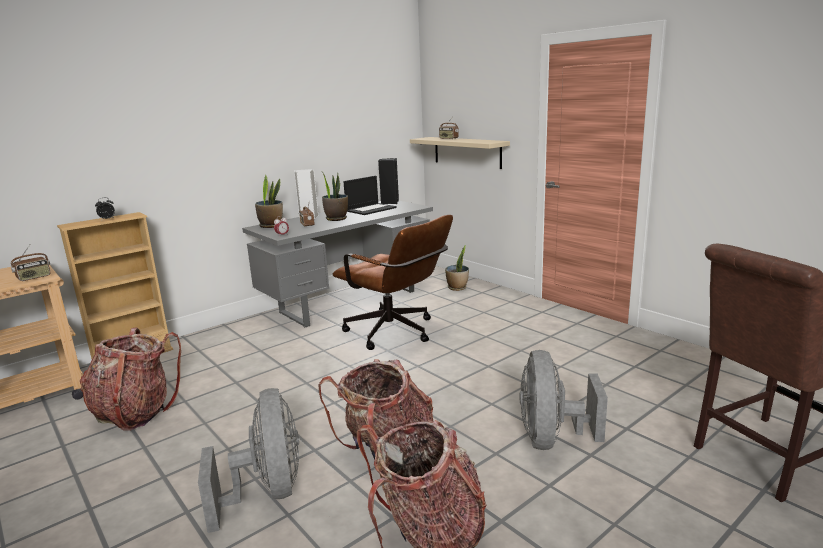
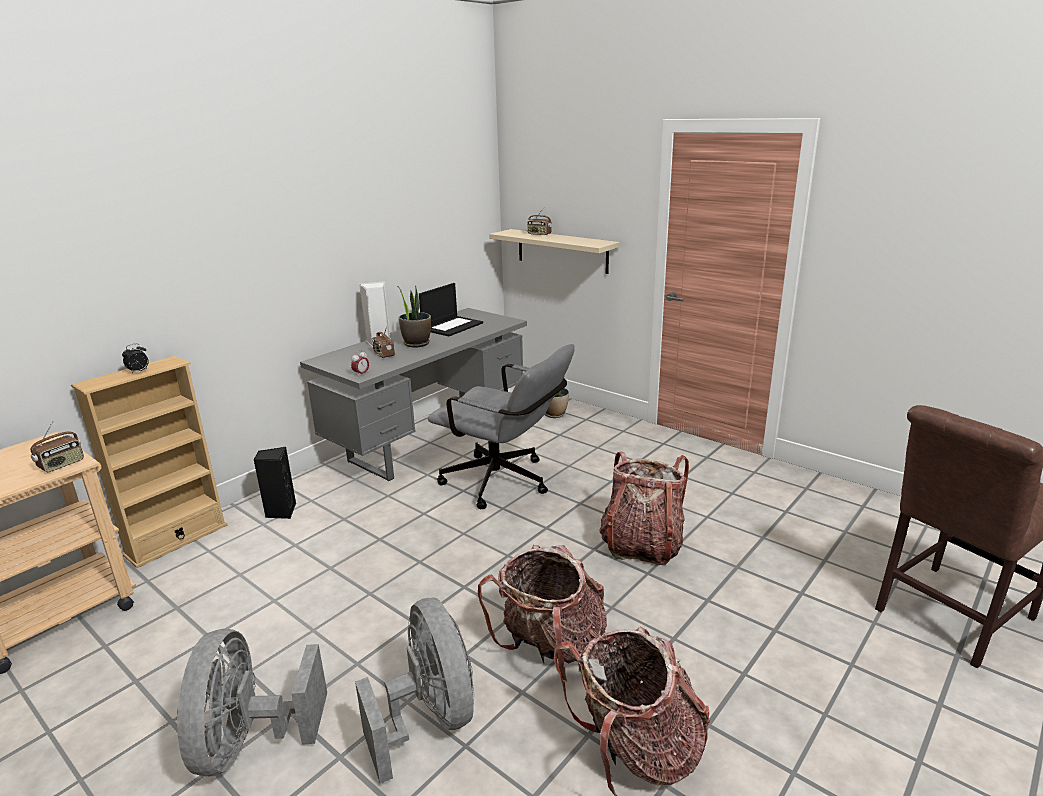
camera: 10 degrees left, 5 degrees up
(136, 412) = (215, 623): backpack -> backpack (642, 545)
(271, 225) = (337, 357): potted plant -> none
(390, 202) = (470, 314): black speaker -> black speaker (281, 512)
(396, 333) = (505, 483): brown office chair -> grey office chair
(551, 439) = (727, 613): grey fan -> grey fan (250, 742)

